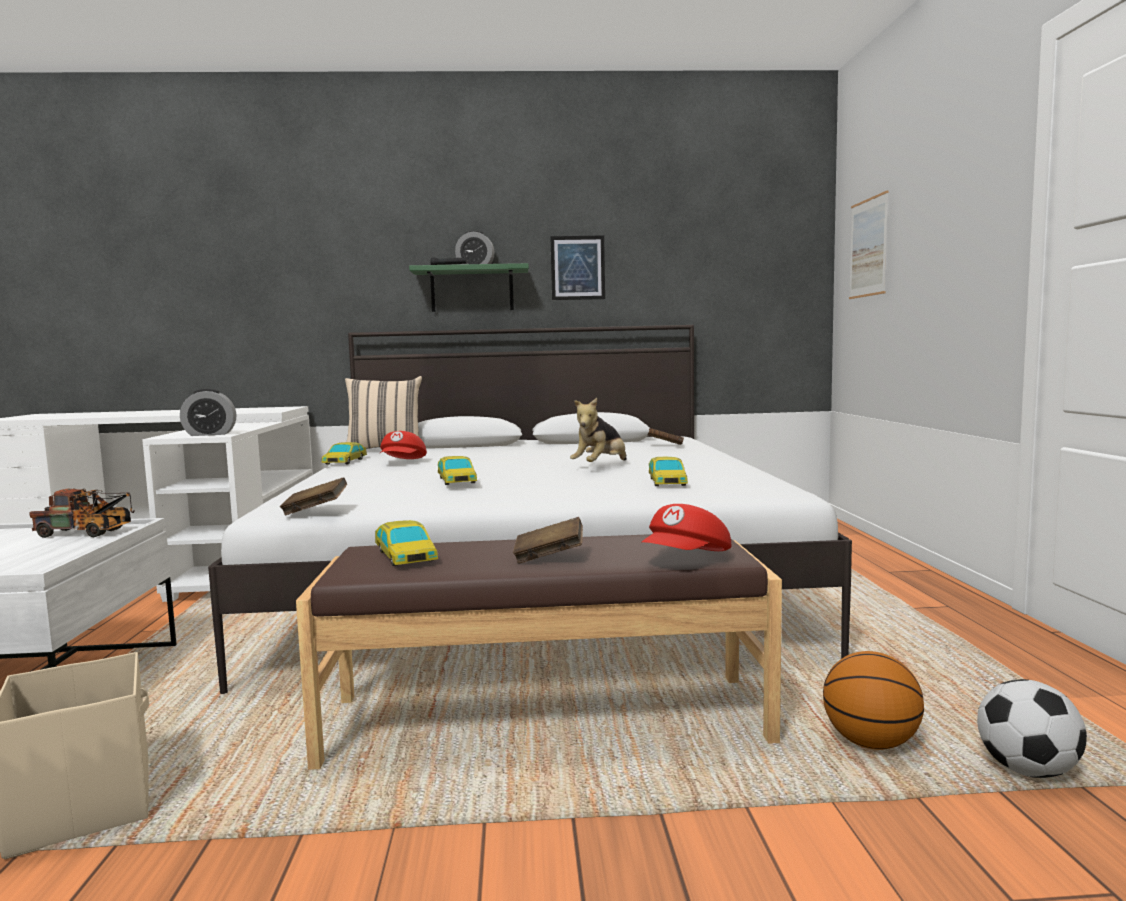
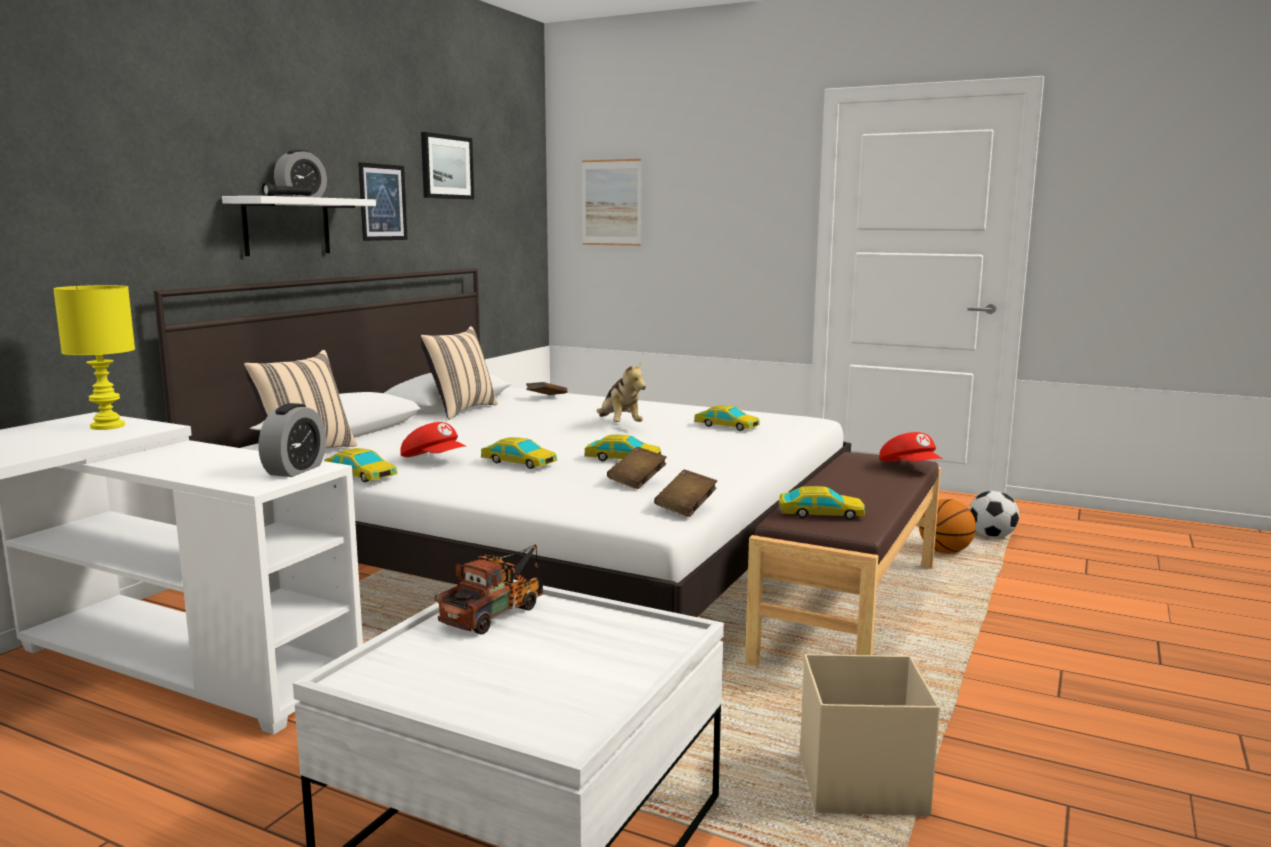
camera: 60 degrees left, 5 degrees up
(267, 409) = (107, 426): none -> yellow table lamp
(413, 470) = (519, 462): none -> toy car
(472, 289) = (286, 226): green shelf -> white shelf
(549, 558) = (873, 488): brown book -> brown book (637, 481)
(572, 444) = (460, 410): none -> beige pillow
(664, 232) = (446, 167): none -> picture

